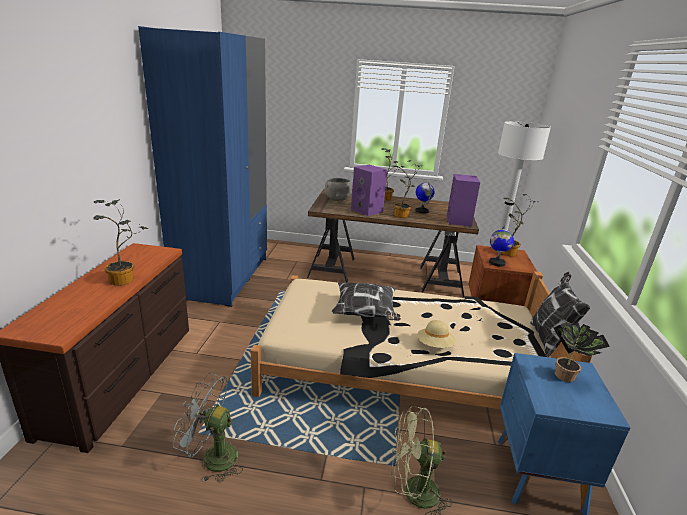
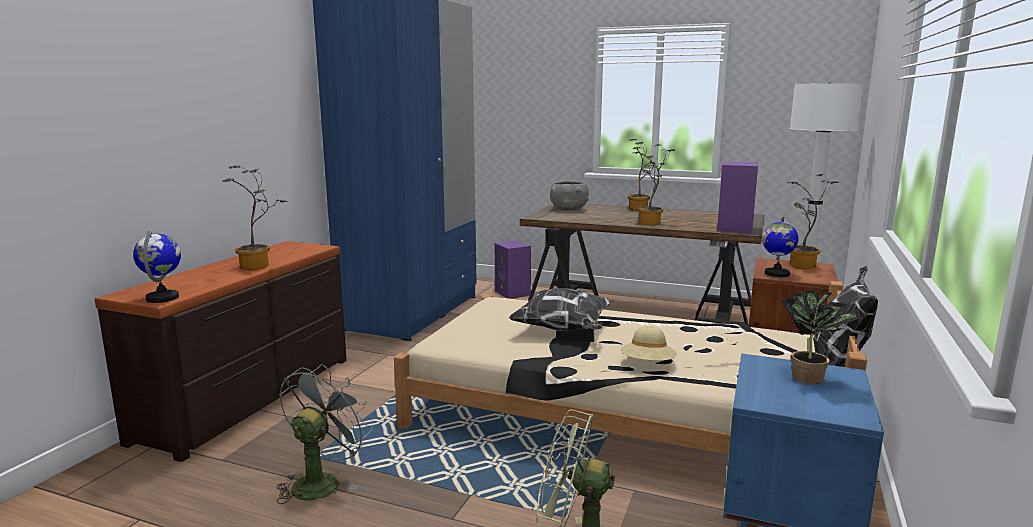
camera: 15 degrees right, 10 degrees down
(212, 457) = (321, 481): grey fan -> grey fan turned 90 degrees clockwise
(367, 210) = (603, 219): purple speaker -> purple speaker (513, 293)
(422, 211) = (684, 220): globe -> globe (163, 298)

